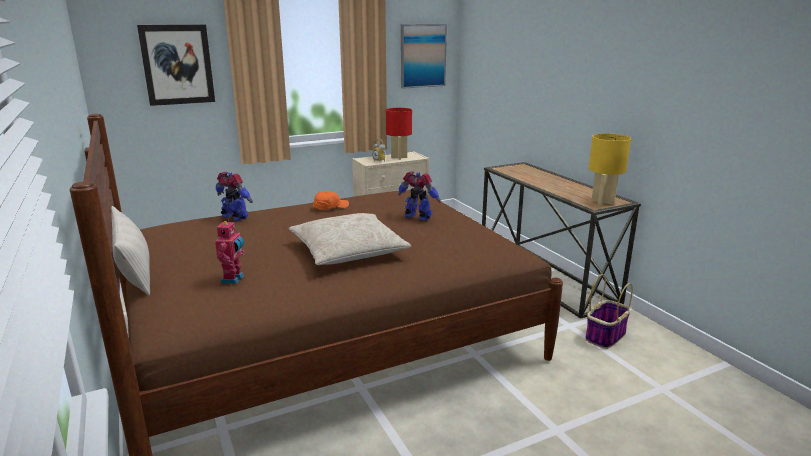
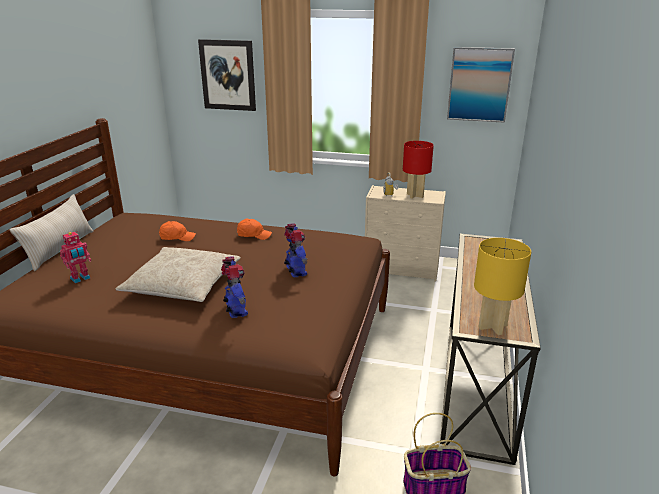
camera: 40 degrees right, 5 degrees up
(234, 217) = (180, 222): toy robot -> toy robot (236, 310)
(261, 226) = (177, 237): none -> orange cap

